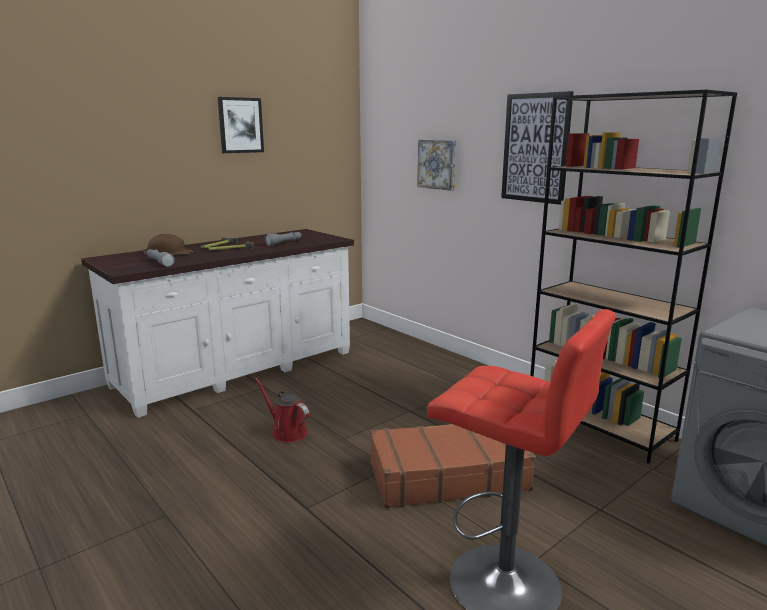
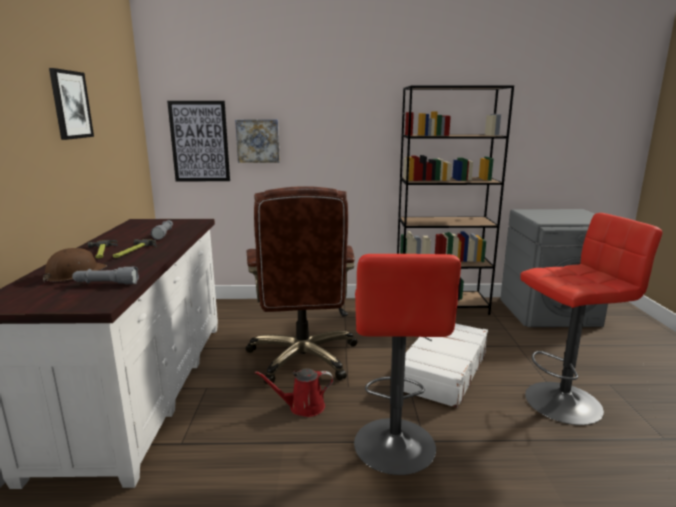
camera: 50 degrees left, 0 degrees up
(281, 494) = (393, 446): none -> red stool
(362, 400) = (303, 356): none -> brown office chair
(447, 476) = (442, 371): brown suitcase -> white suitcase
(535, 148) = (359, 124): picture -> picture (199, 141)

